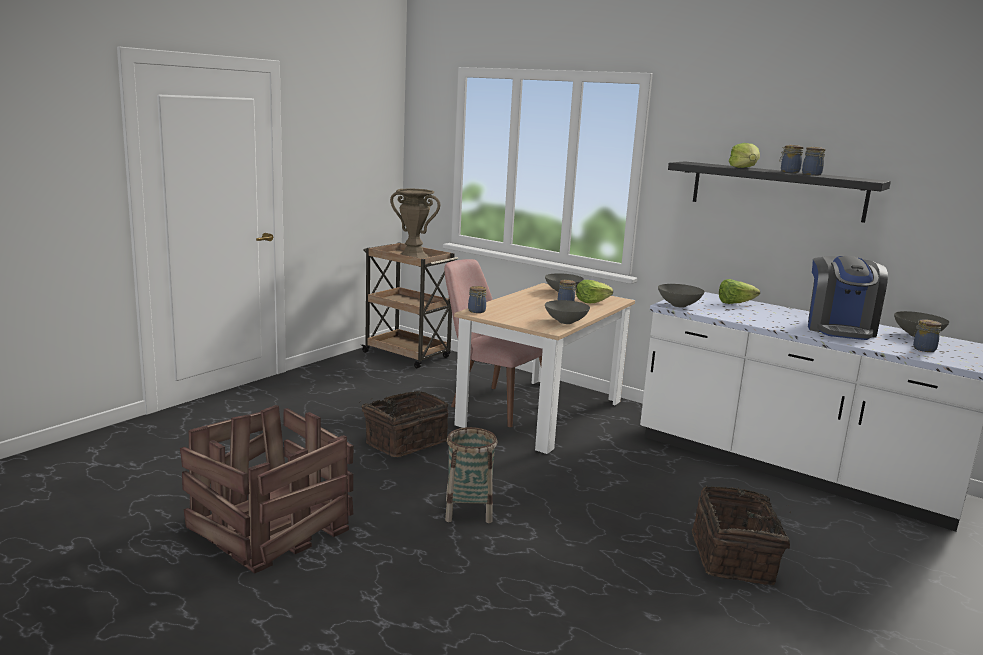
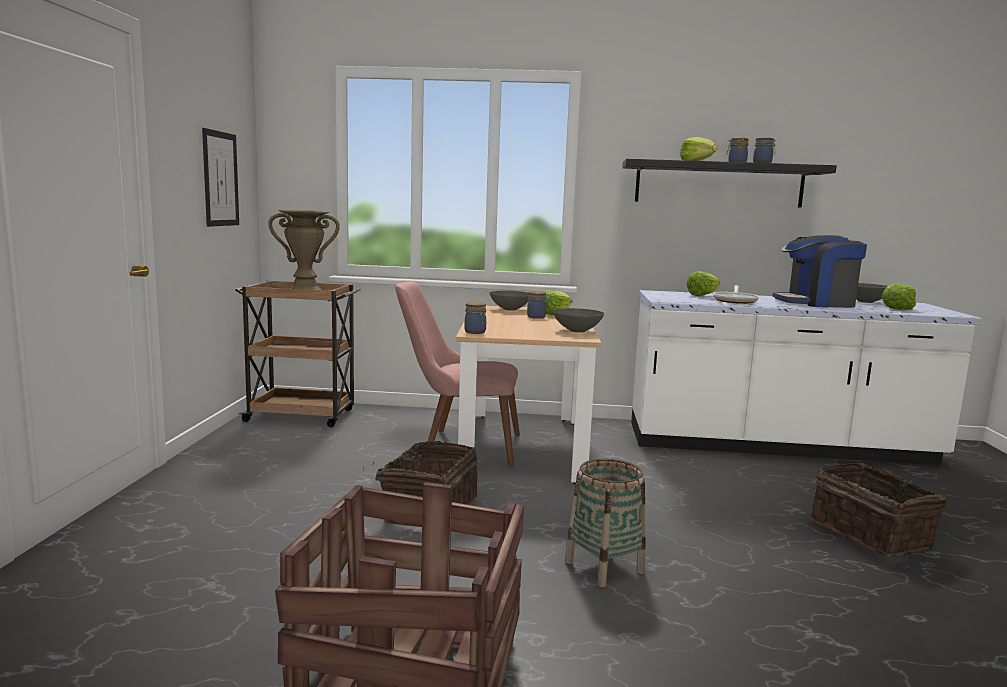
camera: 30 degrees left, 5 degrees down
(357, 163) = (220, 179): none -> picture
(678, 305) = (671, 300): grey bowl -> none
(749, 314) = (735, 301): none -> frying pan
(839, 329) = (816, 303): coffee machine -> coffee machine turned 105 degrees clockwise
(923, 349) = (897, 308): jar -> lettuce

